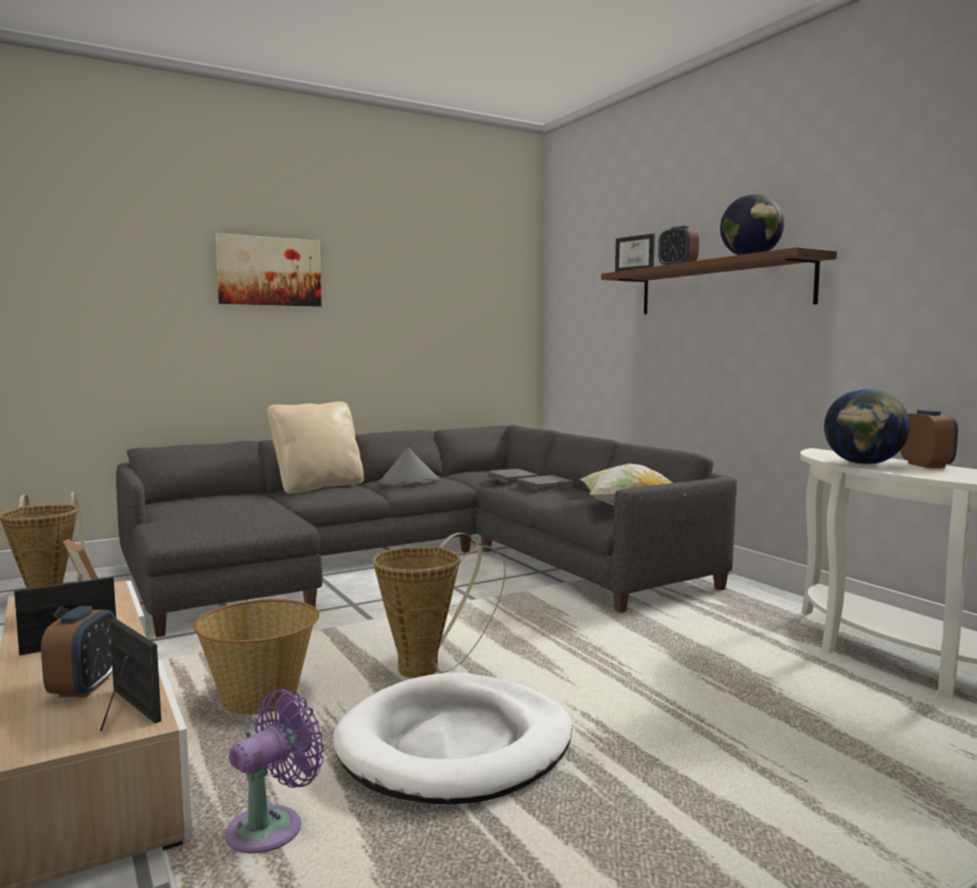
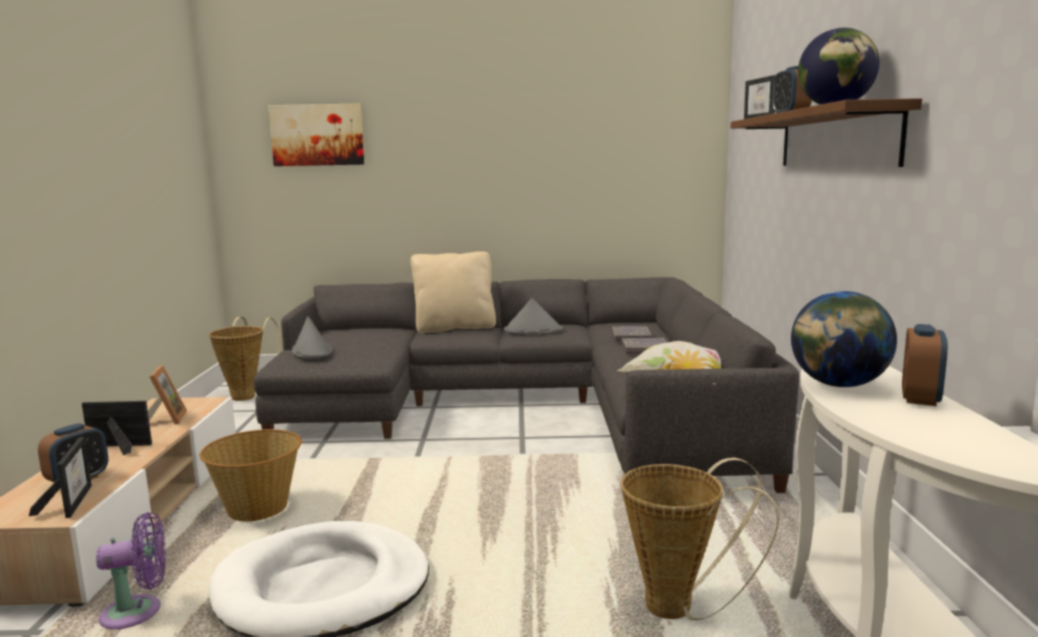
camera: 30 degrees right, 5 degrees up
(192, 520) = (311, 351): none -> grey hat
(269, 271) = (434, 132): picture -> picture (317, 135)
(428, 669) = (395, 514): basket -> basket (680, 608)

